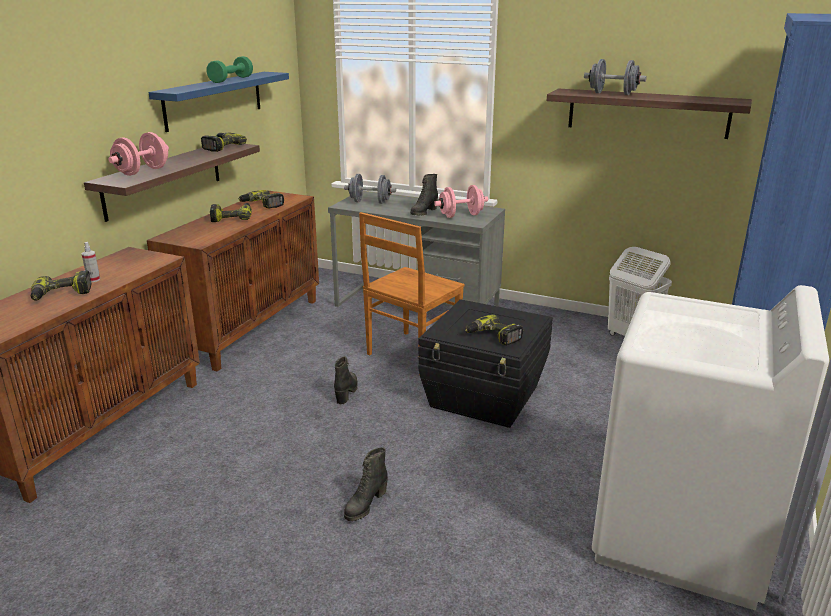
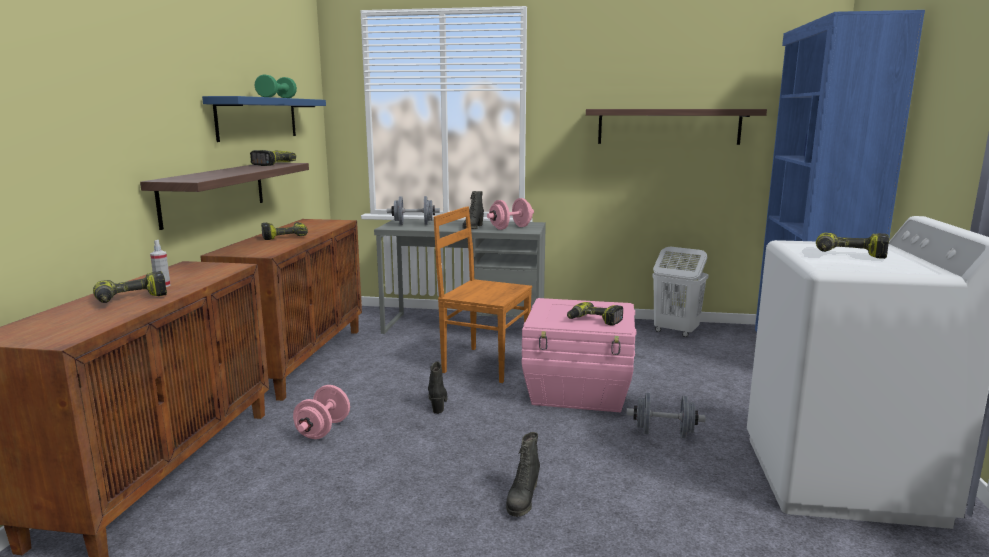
camera: 15 degrees left, 10 degrees down
(142, 171) = (202, 175): pink dumbbell -> pink dumbbell (323, 429)
(262, 205) = (308, 227): power drill -> power drill (849, 255)
(411, 354) = (484, 364): brown chair -> brown chair turned 90 degrees clockwise
(485, 397) = (579, 390): black storage box -> pink storage box
(612, 94) = (641, 108): grey dumbbell -> grey dumbbell (663, 433)

